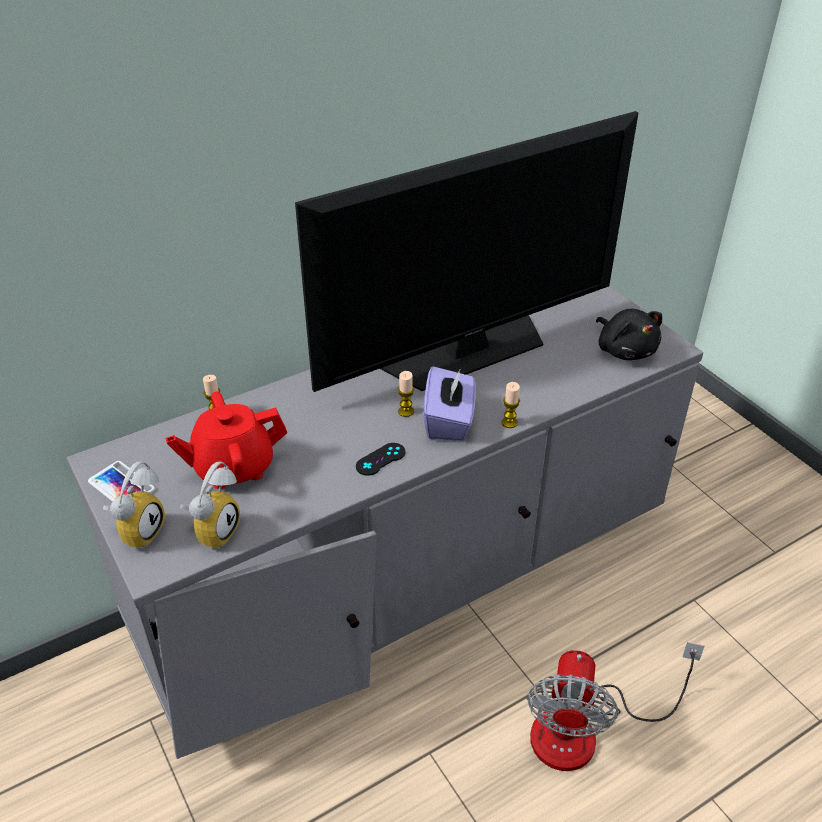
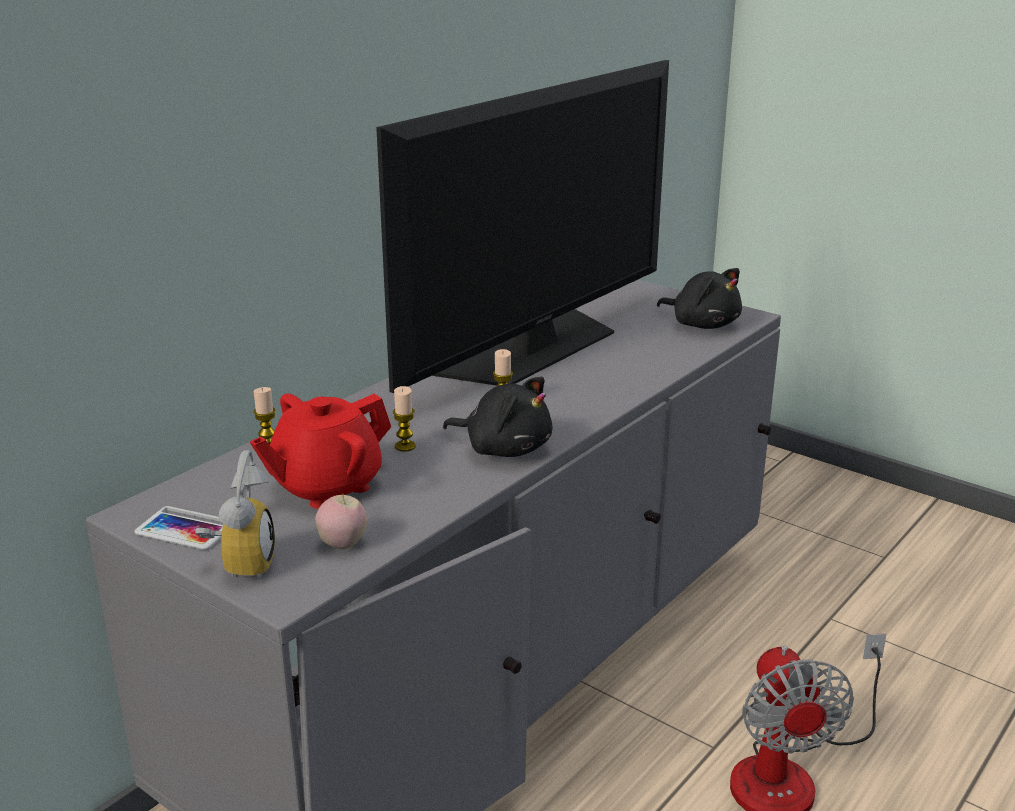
camera: 20 degrees left, 15 degrees down
(214, 530) = (342, 544): alarm clock -> apple
(380, 459) = (504, 448): black game controller -> black plush toy
(449, 421) = (559, 405): purple tissue box -> none
(509, 423) = (626, 396): candle -> candle (405, 446)

